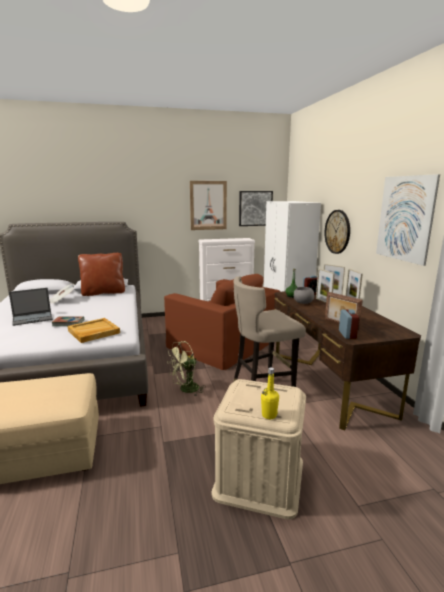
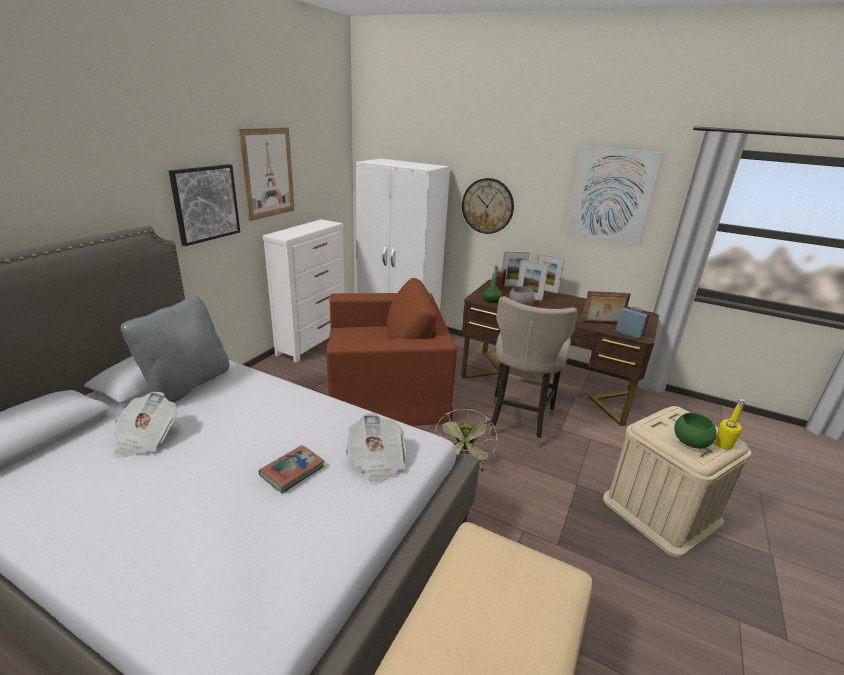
camera: 50 degrees left, 10 degrees up
(33, 318) = (204, 502): laptop -> none
(93, 332) = (376, 461): beige tray -> newspaper
(103, 293) = (187, 384): brown pillow -> grey pillow
(248, 401) = (689, 442): none -> green bowl
(255, 208) = (323, 171): picture -> picture (205, 203)

